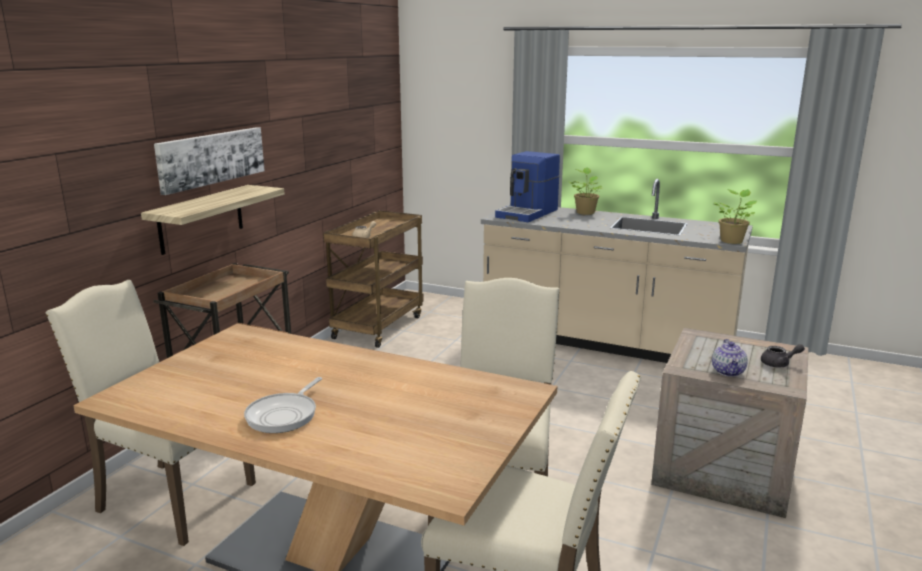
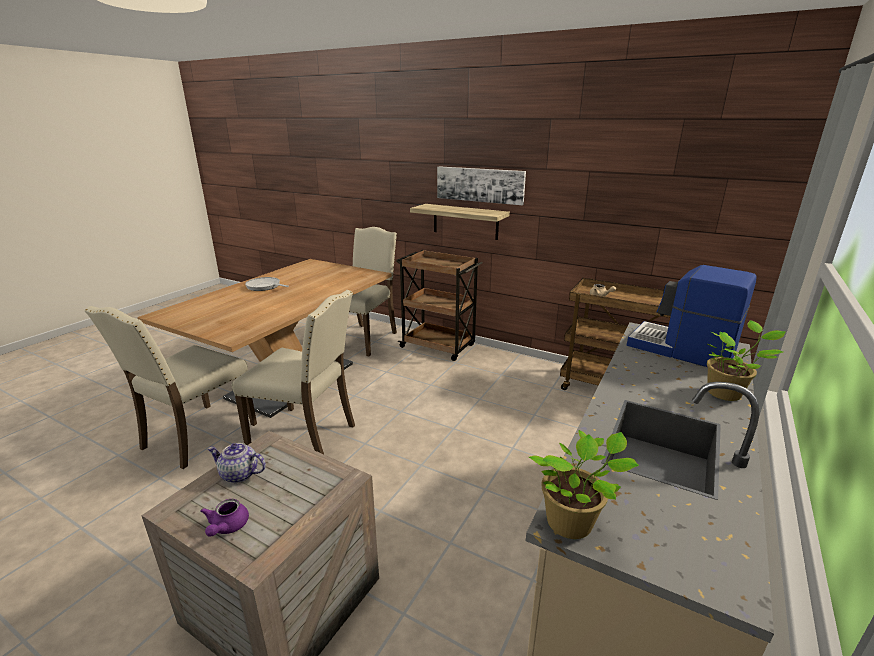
camera: 95 degrees right, 5 degrees up
(779, 364) = (227, 527): grey teapot -> purple teapot

